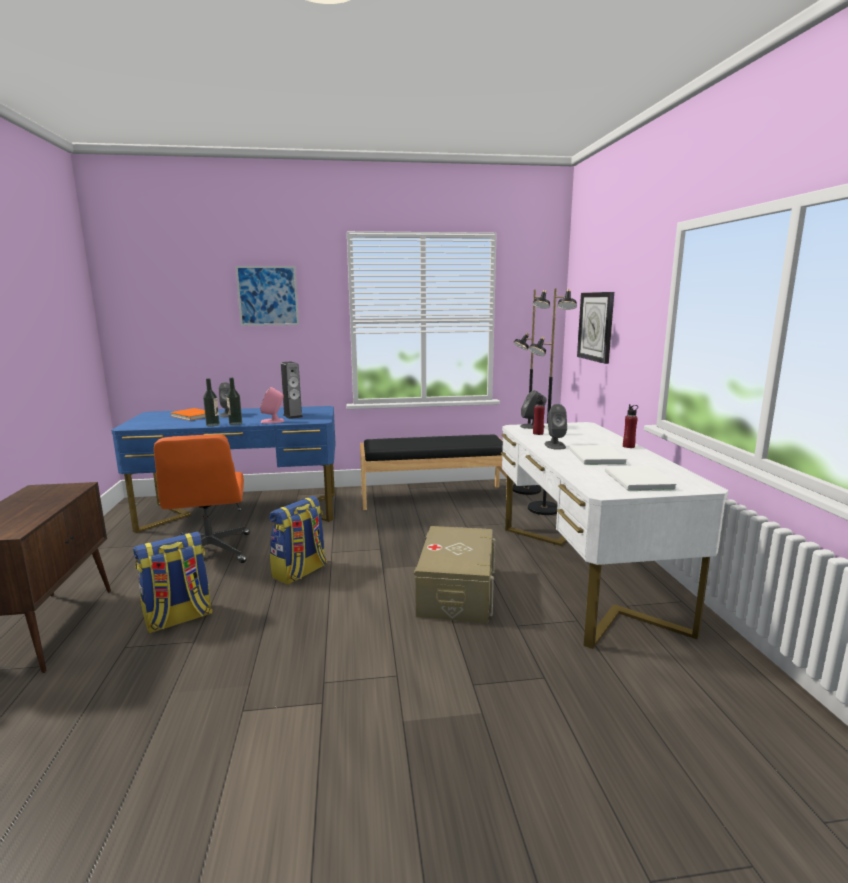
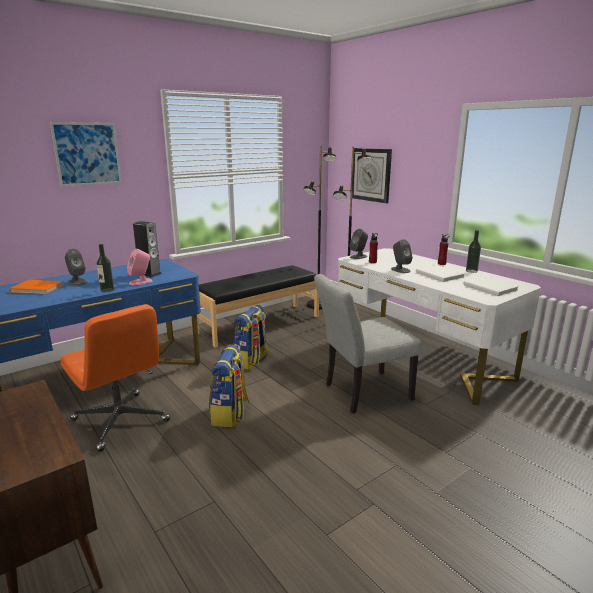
camera: 30 degrees left, 5 degrees up
(178, 619) = (173, 488): backpack -> backpack (251, 361)
(213, 425) = (85, 295): bottle -> bottle (471, 271)
(456, 591) = (361, 393): beige storage box -> grey chair

